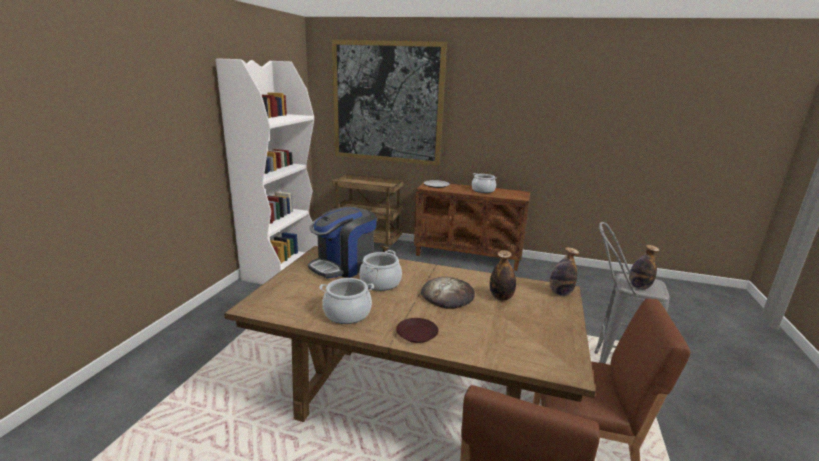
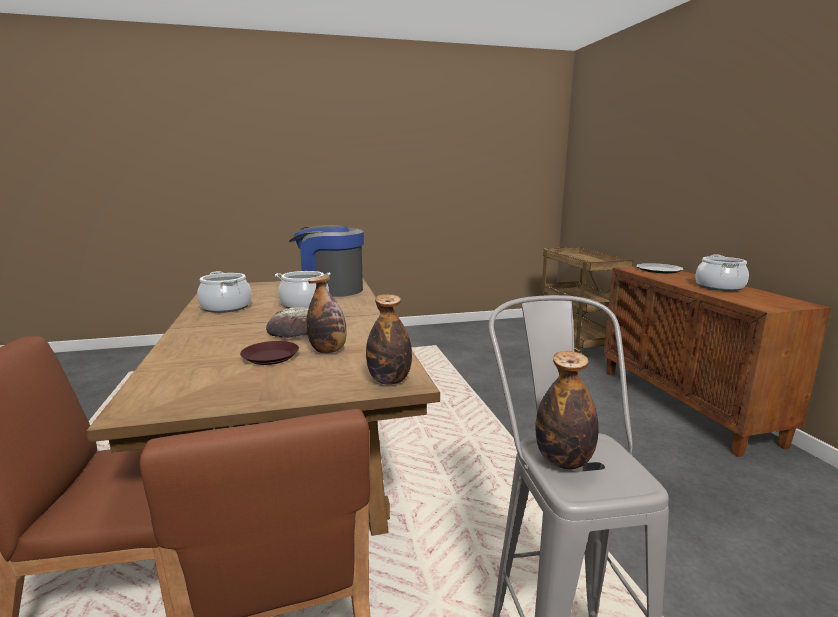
camera: 60 degrees right, 5 degrees down
(282, 268) = (451, 331): white bookcase -> none
(387, 103) = (633, 145): picture -> none
(416, 334) = (199, 332): brown plate -> brown plate (270, 357)

